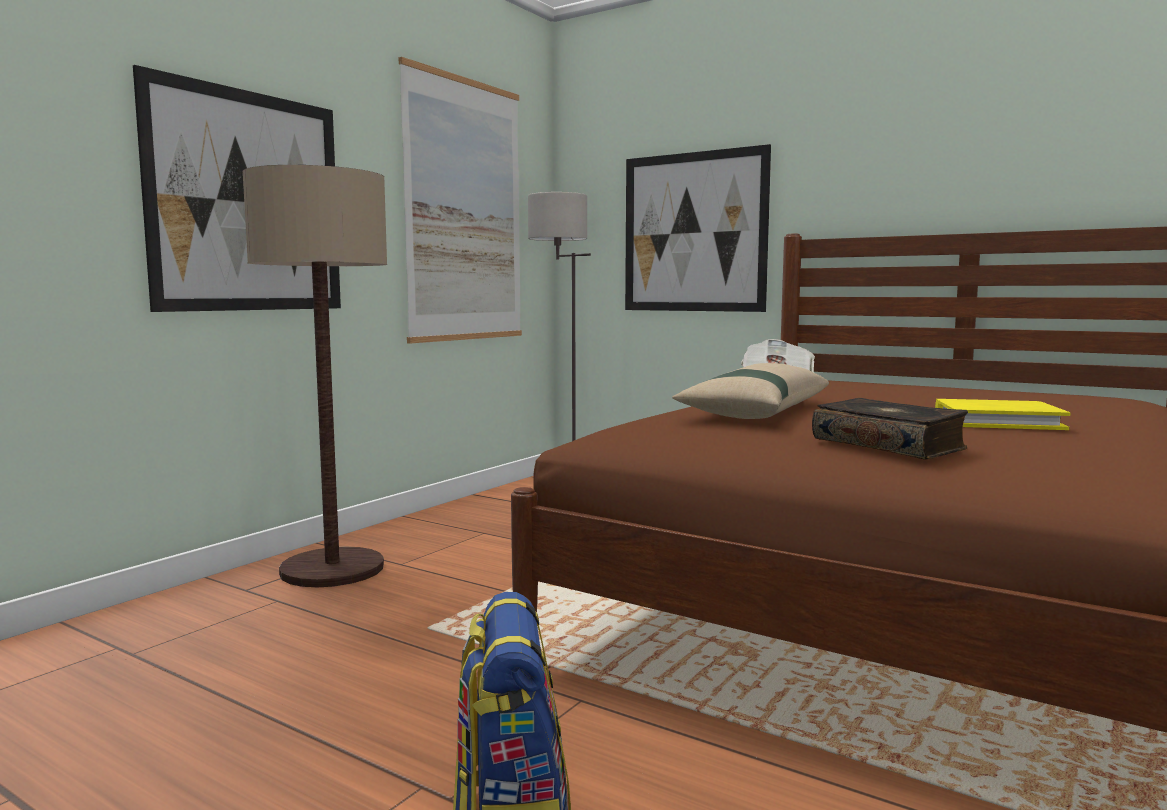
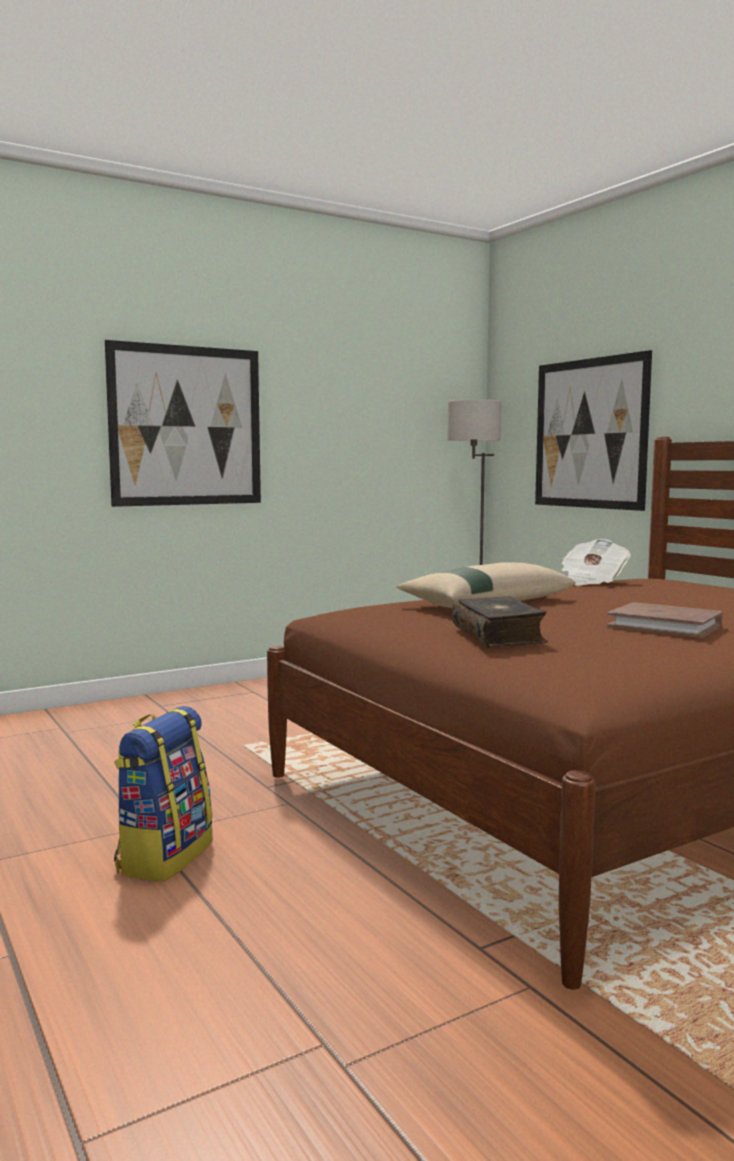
camera: 25 degrees right, 0 degrees up
(332, 569) = (226, 700): floor lamp -> none
(465, 211) = (384, 419): picture -> none
(997, 421) = (665, 626): yellow book -> brown book

